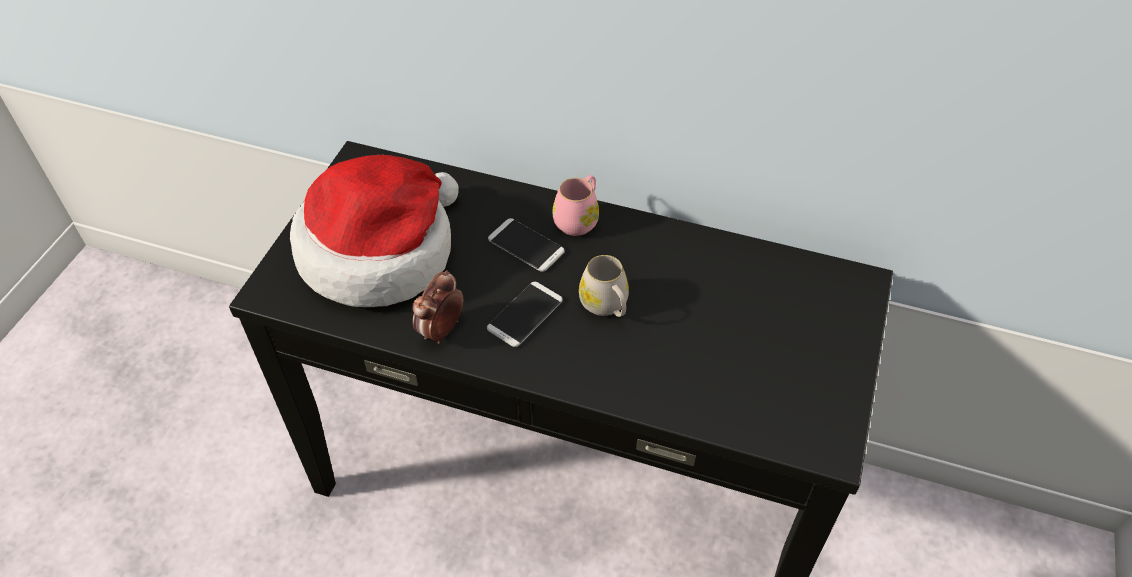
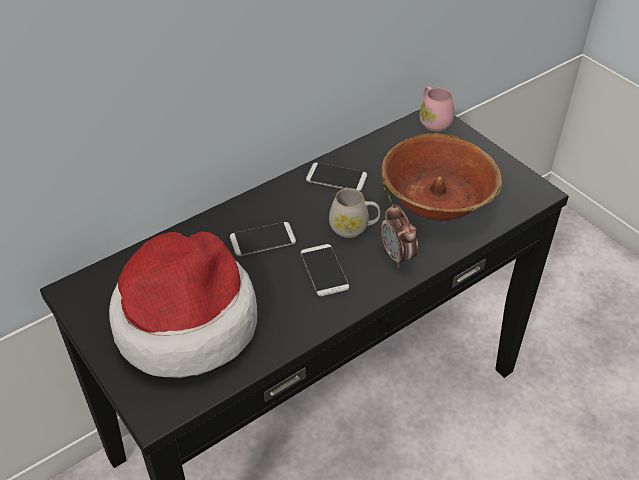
camera: 55 degrees left, 5 degrees down
(441, 330) = (297, 322): alarm clock -> alarm clock (397, 256)
(578, 219) = (265, 202): pink mug -> pink mug (433, 121)
(668, 252) = (336, 178): none -> phone
(721, 354) = (437, 198): none -> bowl

